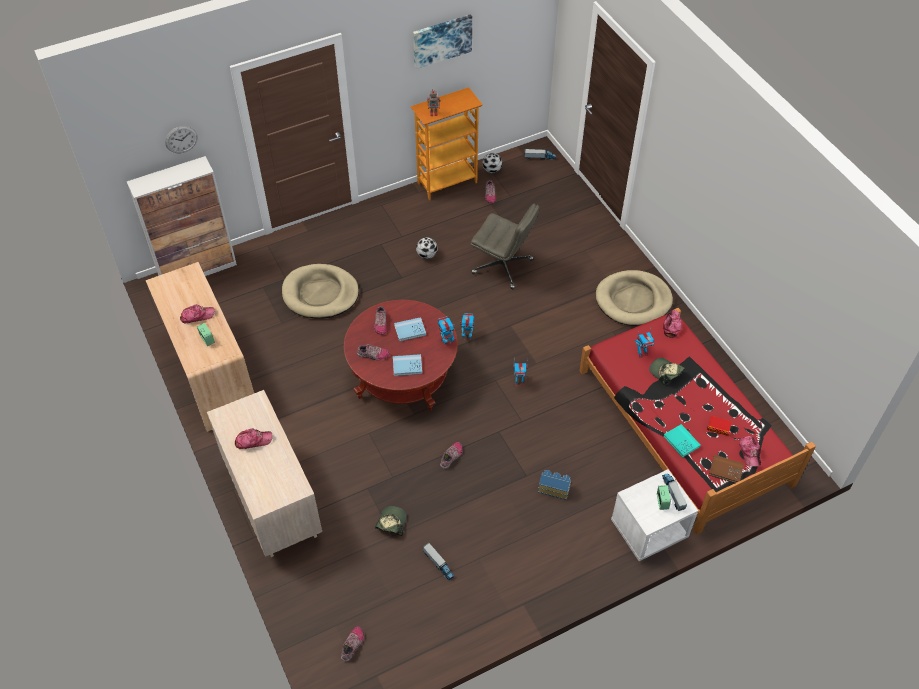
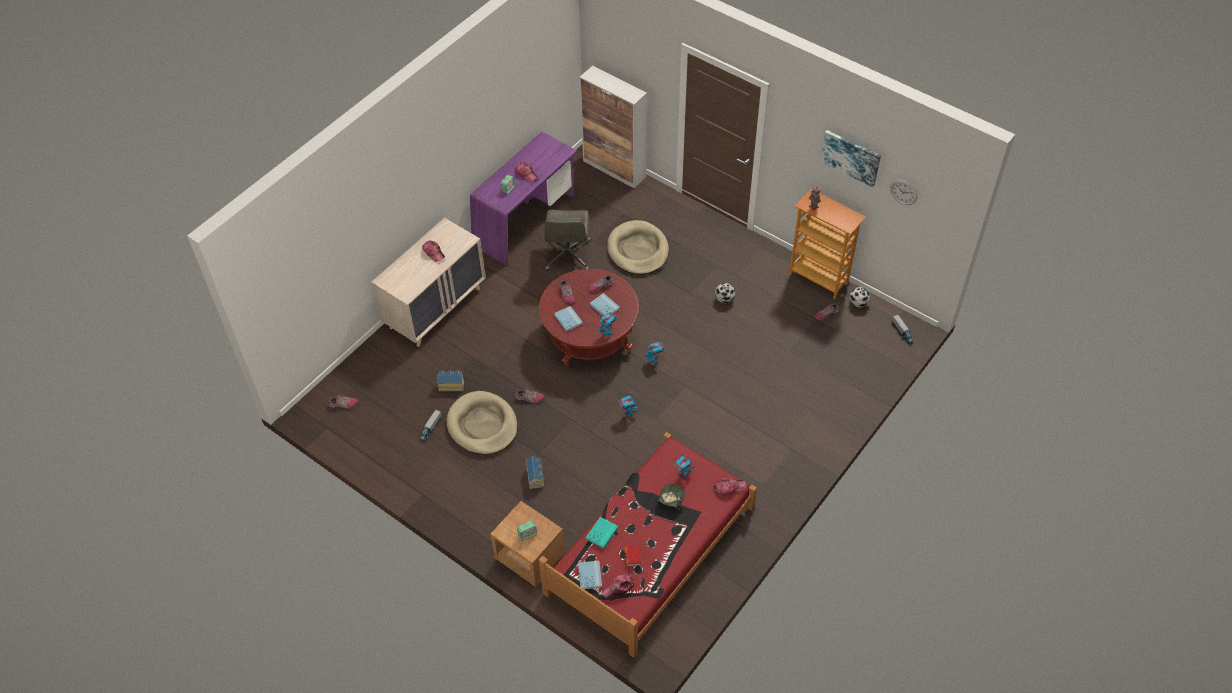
camera: 65 degrees right, 0 degrees up
(181, 139) = (636, 67): wall clock -> wall clock (903, 192)
(210, 370) = (526, 221): beige desk -> purple desk
(391, 523) = (451, 385): cap -> toy house
(503, 266) = (747, 356): grey office chair -> grey office chair (568, 256)
(633, 300) = (771, 465): beige dog bed -> beige dog bed (482, 425)
(648, 530) = (529, 557): white nightstand -> brown nightstand
(673, 493) = (540, 539): toy truck -> none
(726, 470) = (590, 576): brown book -> blue book

